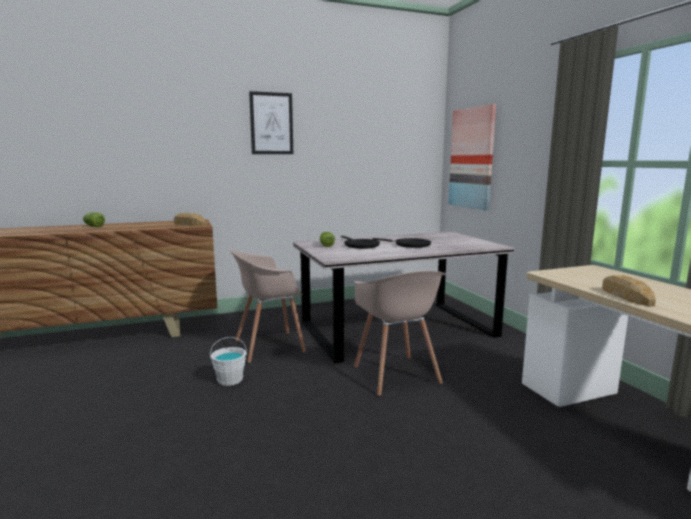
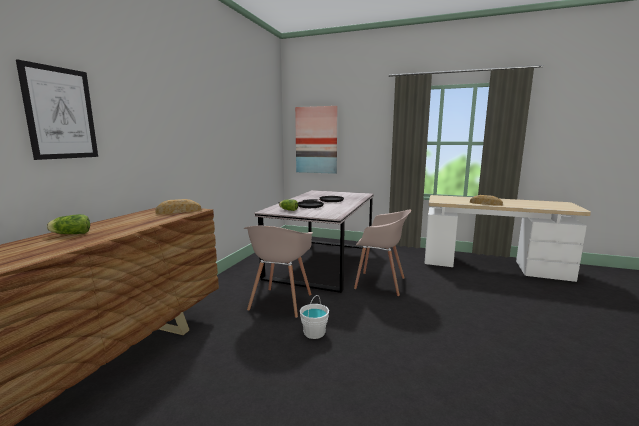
camera: 50 degrees left, 0 degrees up
(271, 123) = (201, 108): picture -> picture (60, 113)

